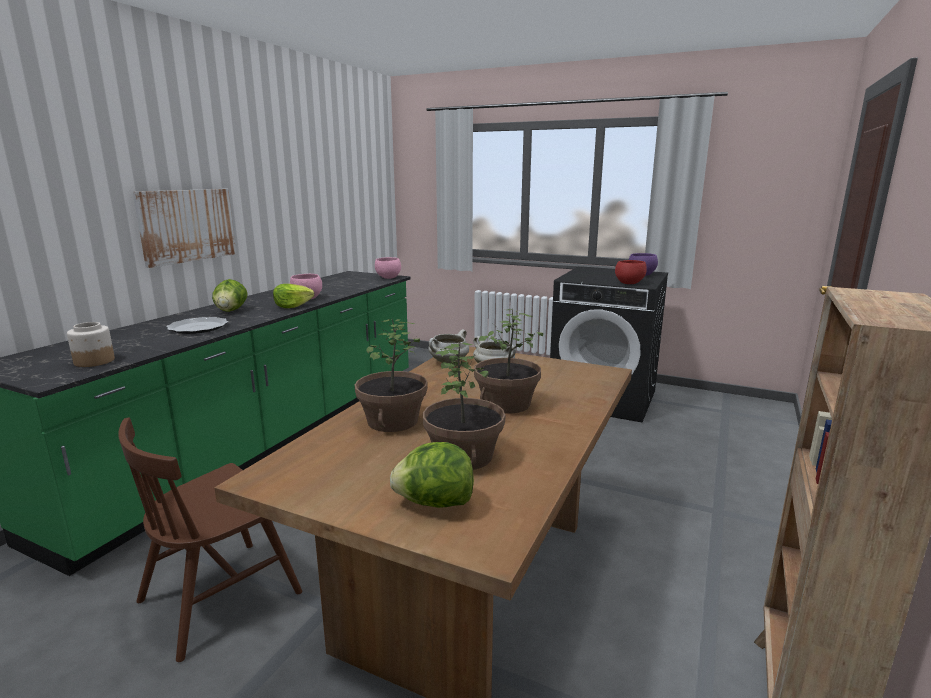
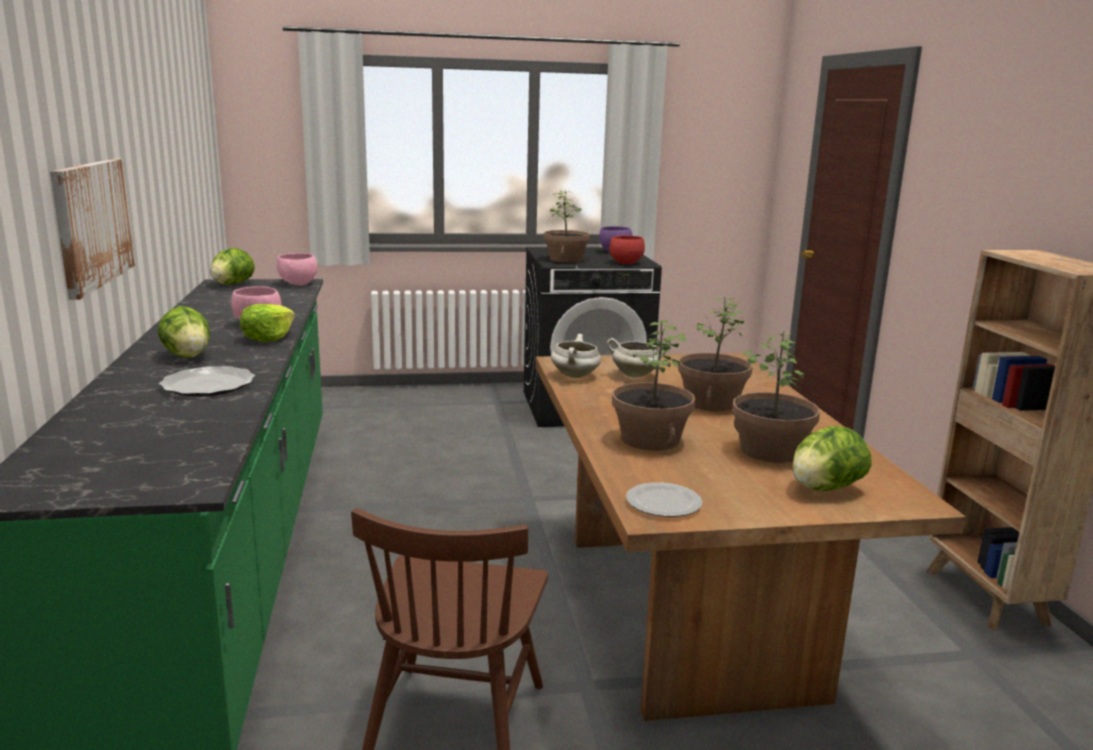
camera: 35 degrees left, 0 degrees up
(94, 361) = (183, 453): jar -> none
(288, 472) = (665, 503): none -> plate
(353, 274) = (232, 284): none -> lettuce
(585, 277) = (566, 259): none -> potted plant

